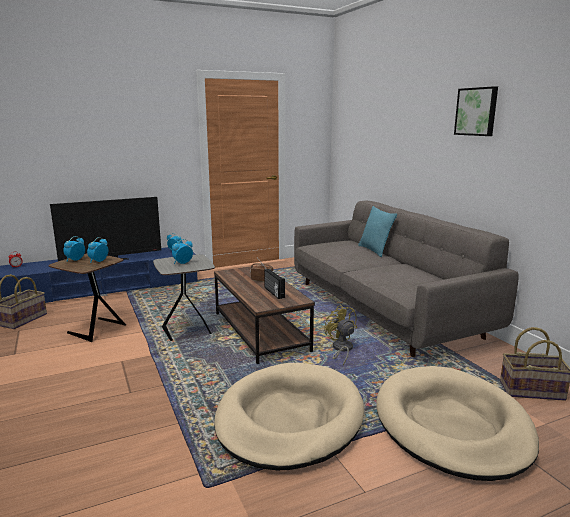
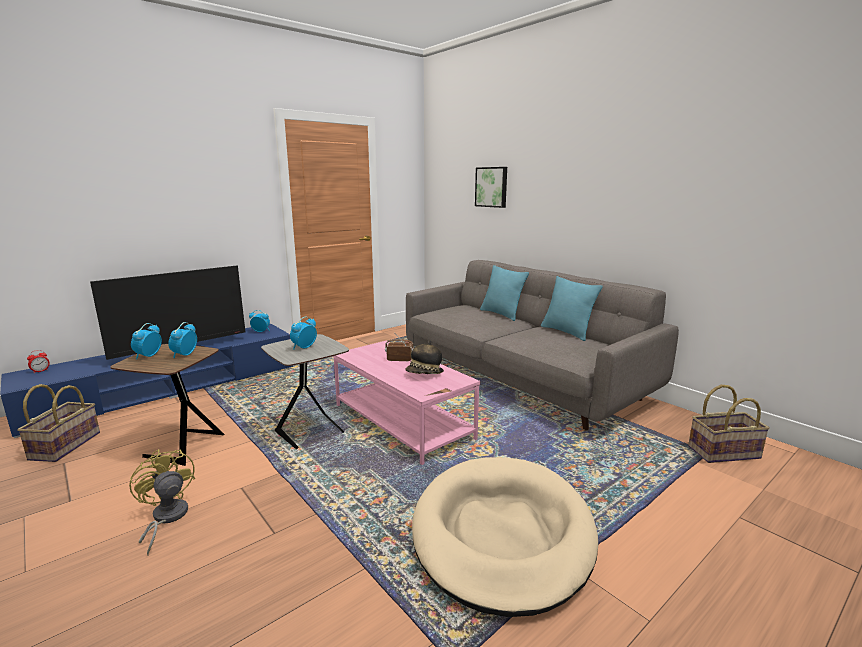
camera: 15 degrees left, 0 degrees up
(261, 331) = (403, 421): brown coffee table -> pink coffee table
(273, 292) = (424, 374): radio -> hat
(341, 349) = (506, 432): yellow fan -> yellow fan (166, 519)
(421, 270) = (567, 332): none -> turquoise pillow
(451, 425) = (679, 508): beige dog bed -> none
(477, 111) = (619, 157): picture -> picture (492, 187)

